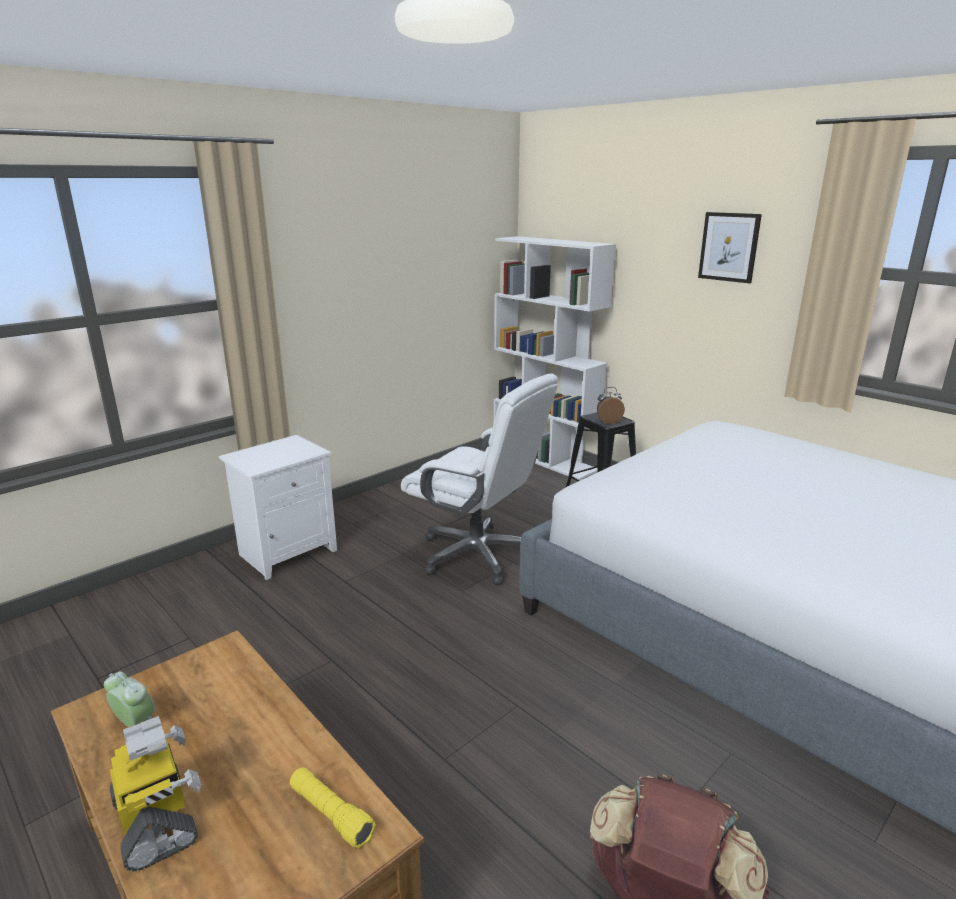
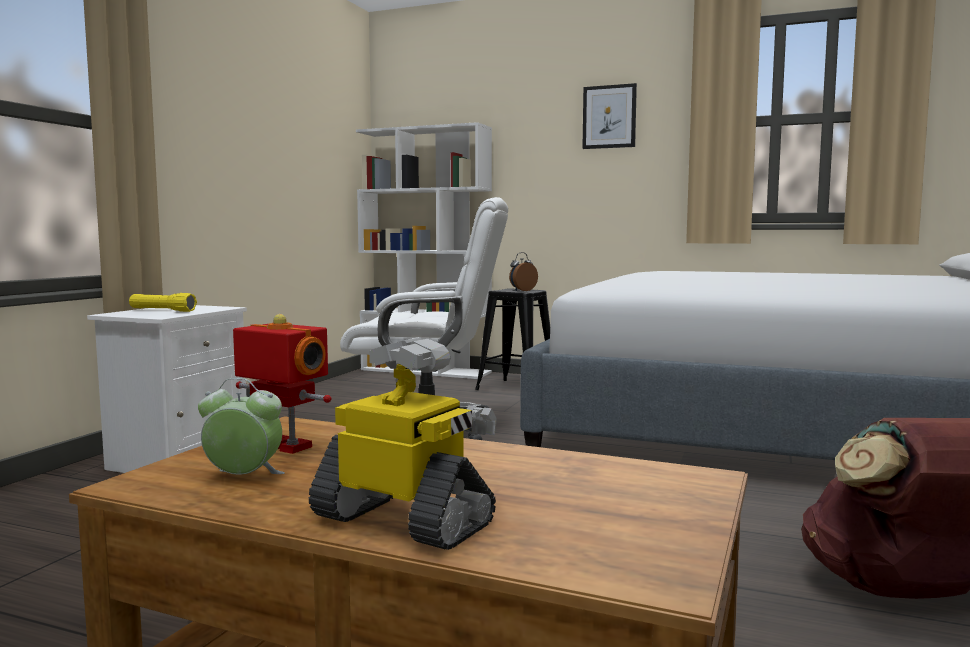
camera: 25 degrees left, 15 degrees down
(192, 685) = (284, 448): none -> toy robot
(331, 814) = (626, 478): yellow flashlight -> yellow flashlight (162, 310)

